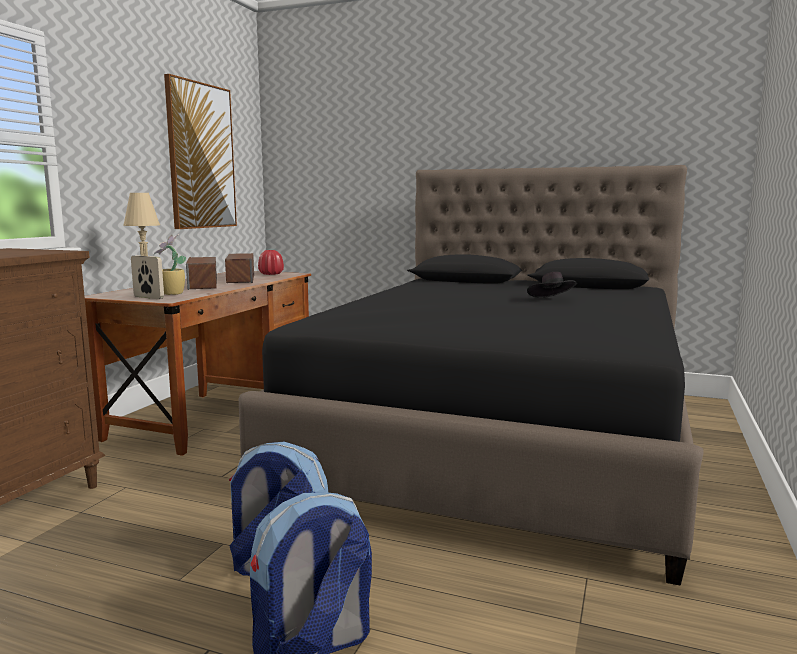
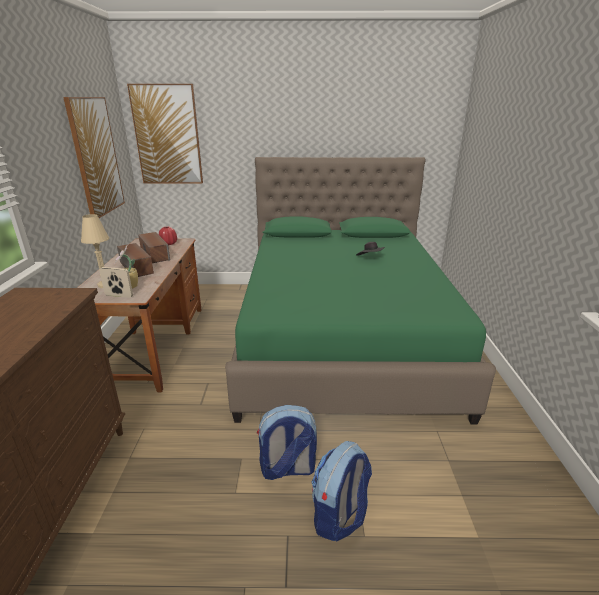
camera: 20 degrees left, 15 degrees up
(309, 146) = (167, 135): none -> picture
(501, 438) = (342, 337): black bed -> green bed

